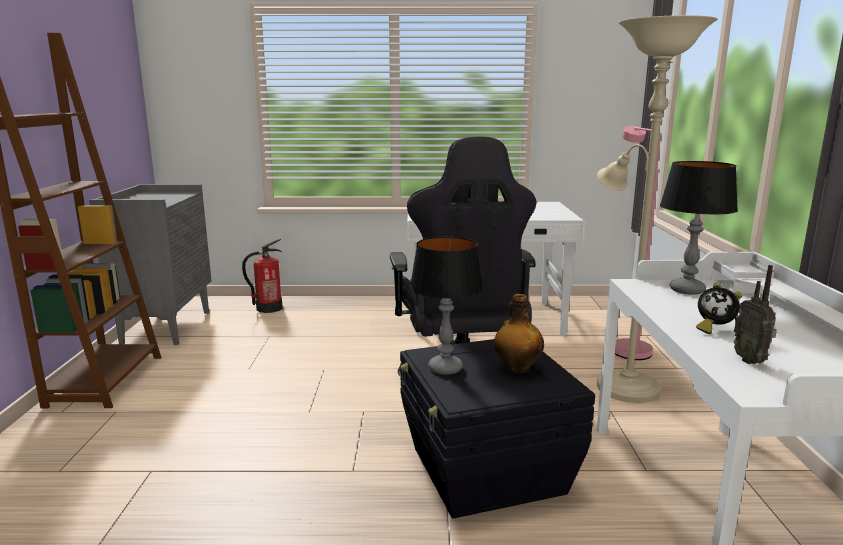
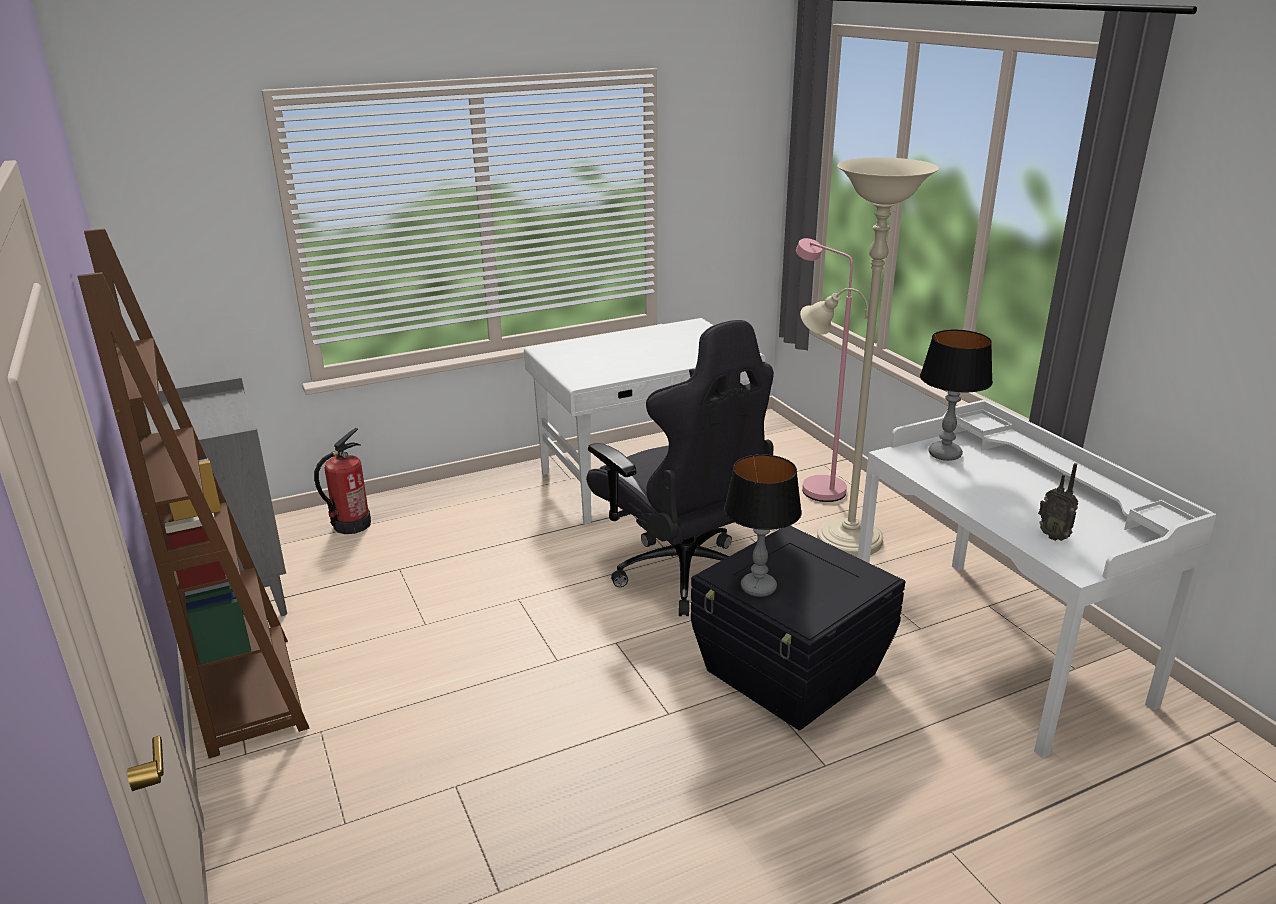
camera: 25 degrees left, 10 degrees up
(517, 368) = (820, 569): bottle -> none
(713, 328) = (1002, 504): alarm clock -> none

